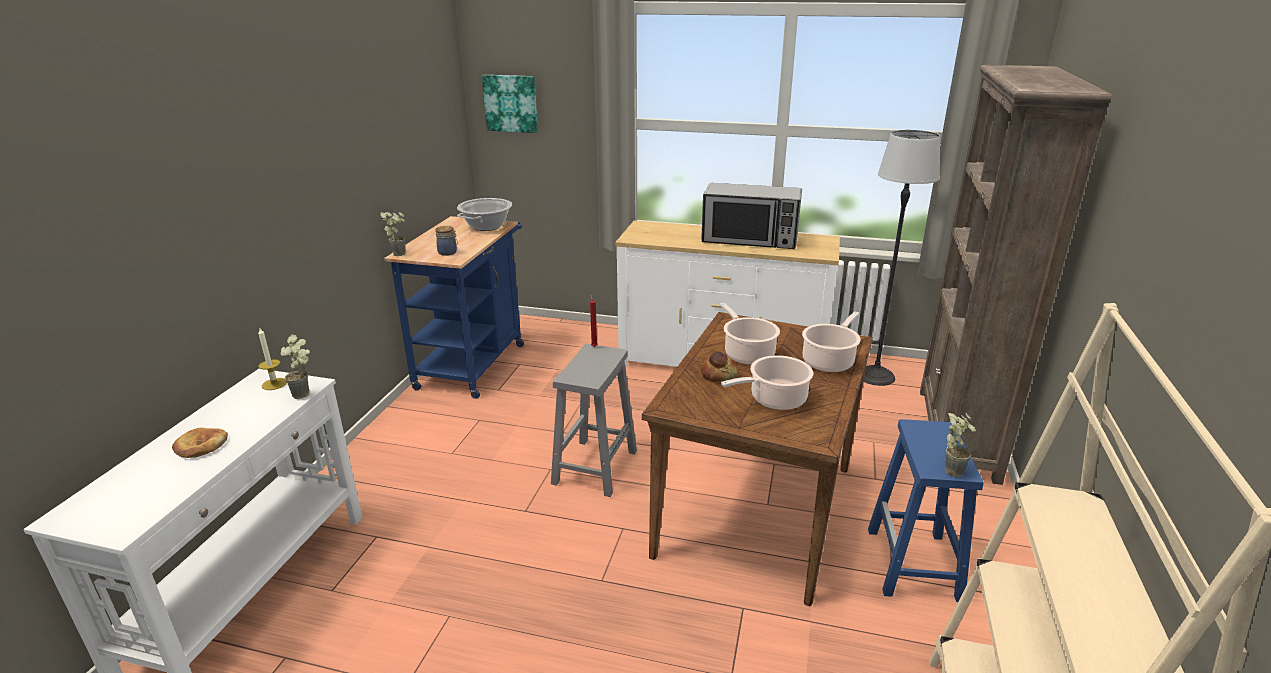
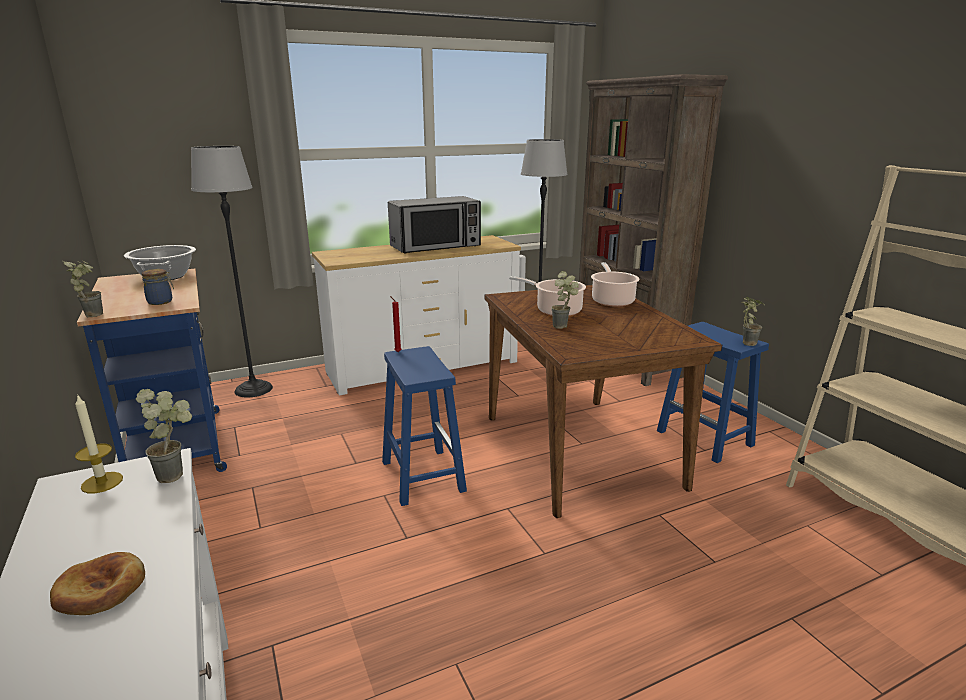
camera: 40 degrees left, 5 degrees down
(511, 103) = (139, 142): picture -> none
(566, 334) = (254, 389): none -> floor lamp
(595, 466) = (422, 475): grey stool -> blue stool
(719, 375) = (564, 327): bread -> potted plant
(775, 399) = (626, 328): cooking pot -> none

